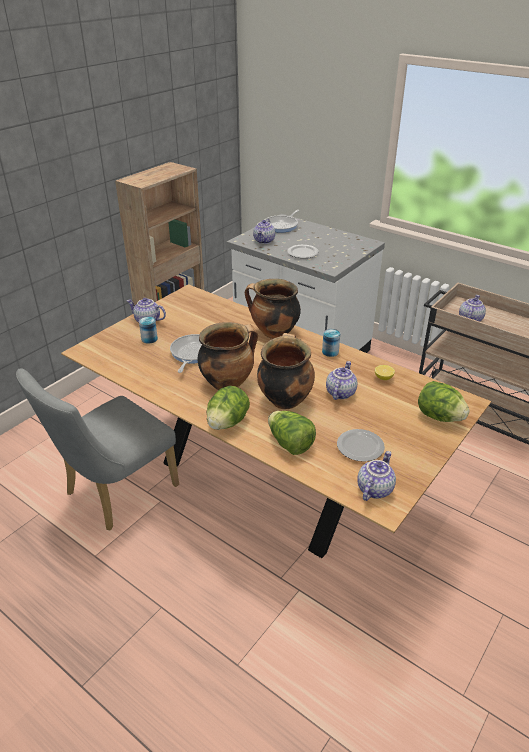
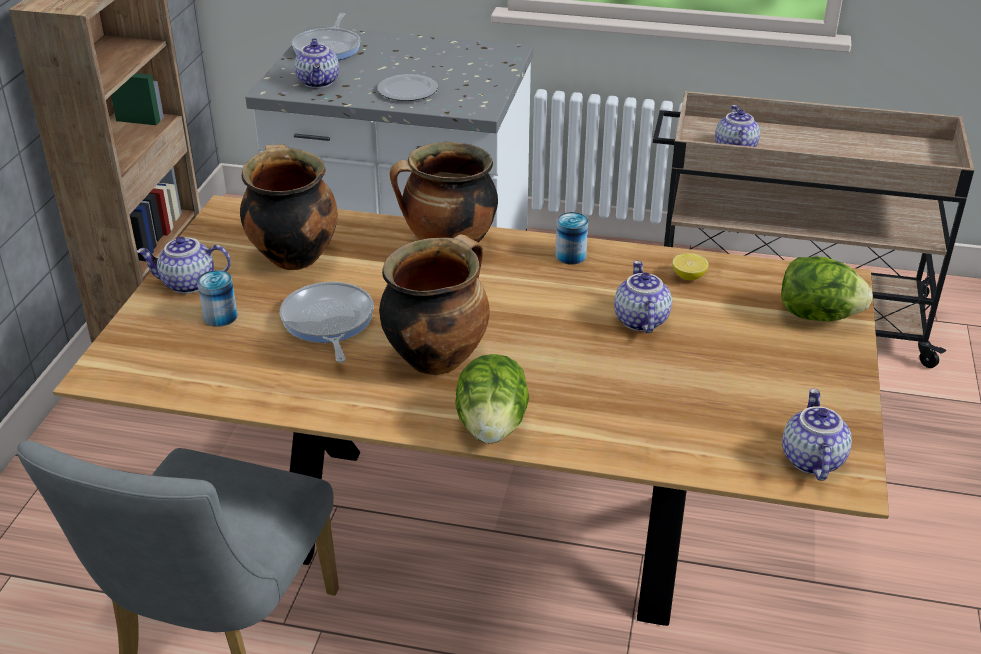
camera: 25 degrees left, 0 degrees up
(284, 399) = (558, 357): cooking pot -> cooking pot (292, 256)
(290, 444) = (625, 430): lettuce -> none
(359, 446) = (737, 399): plate -> none

